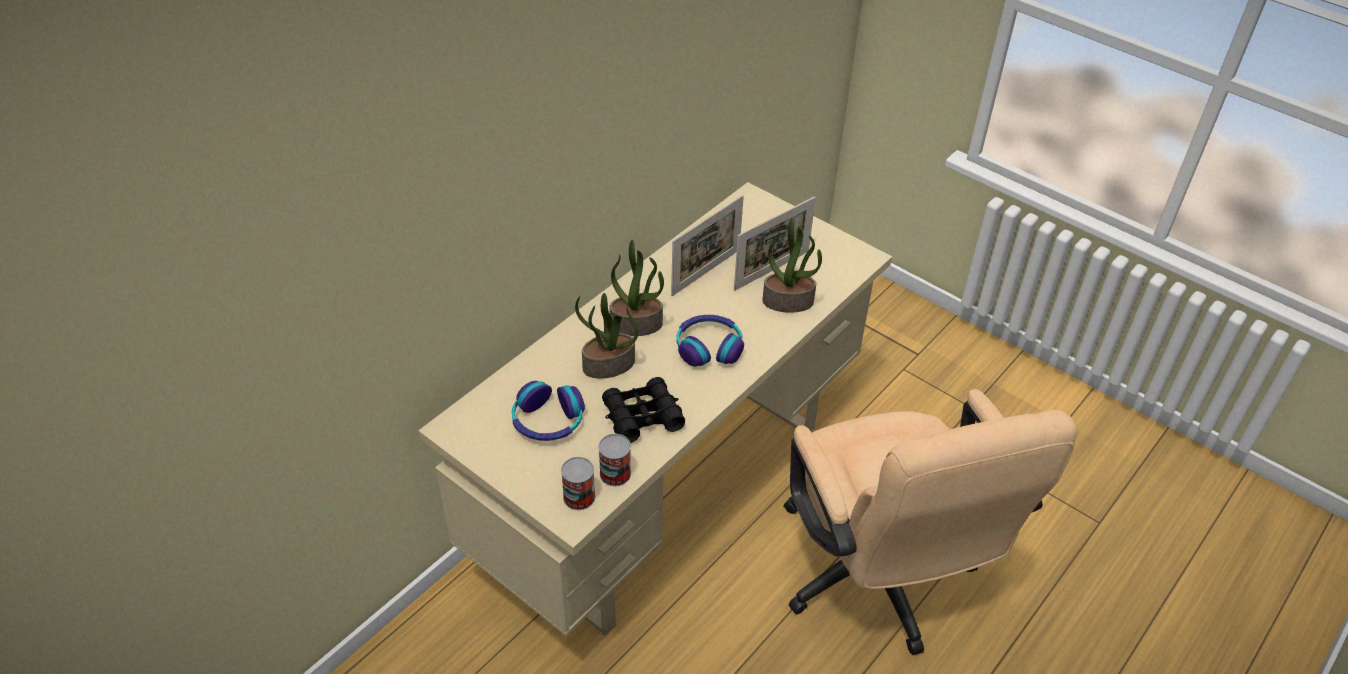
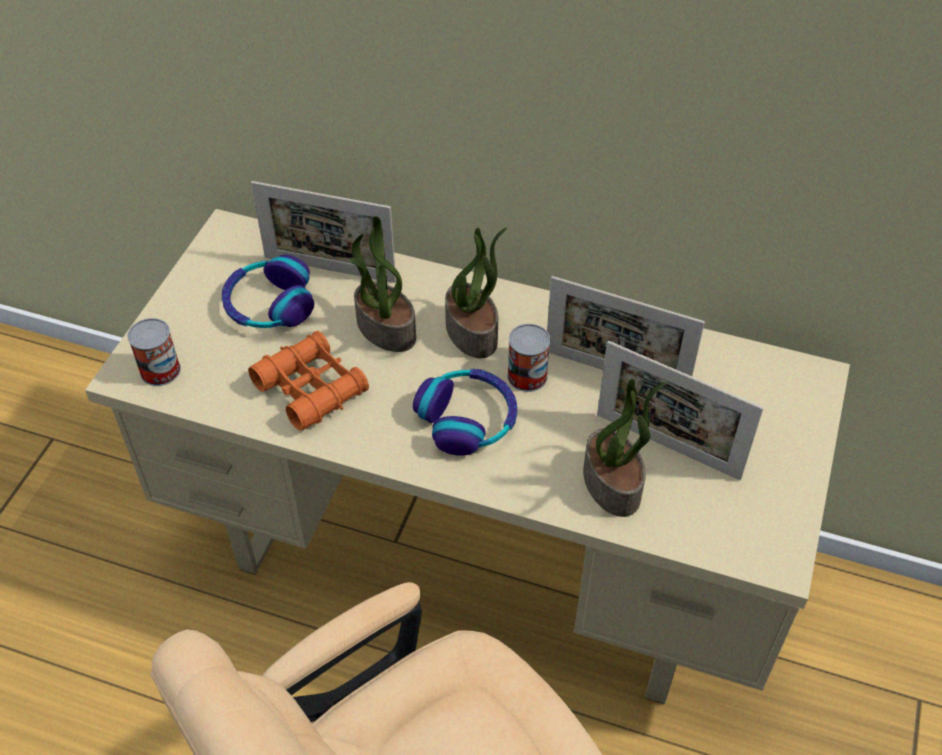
camera: 70 degrees right, 5 degrees up
(532, 379) = (329, 269): none -> picture frame
(615, 473) = (207, 391): can -> can (527, 376)
(642, 416) = (311, 388): black binoculars -> orange binoculars

